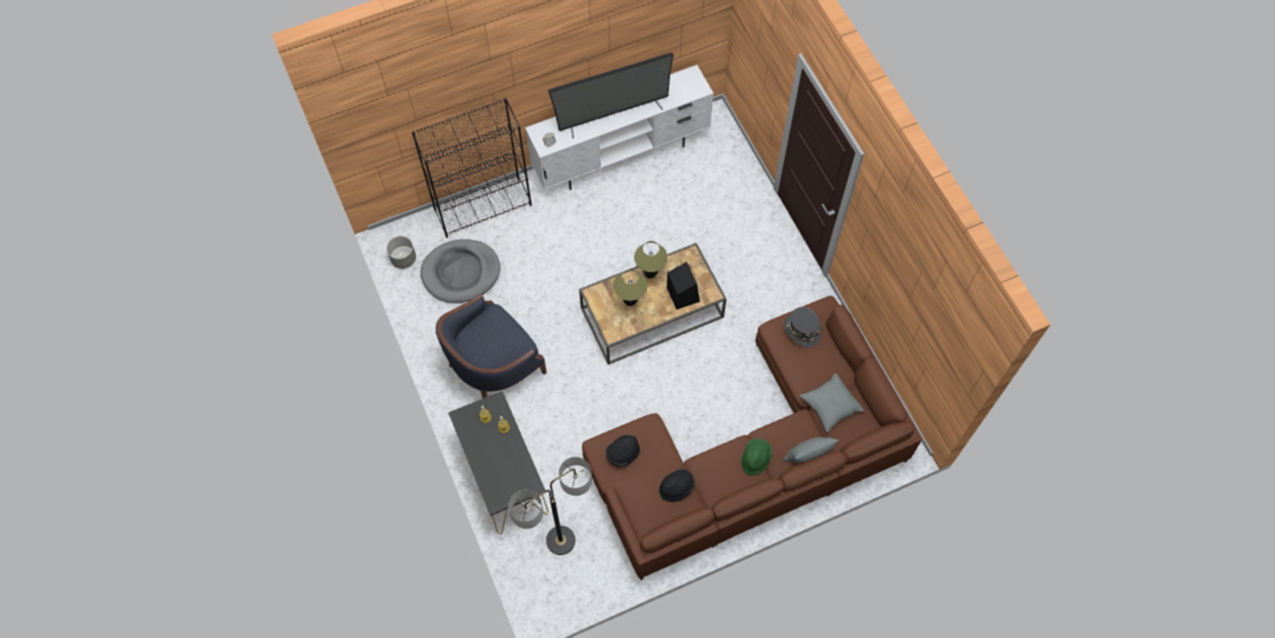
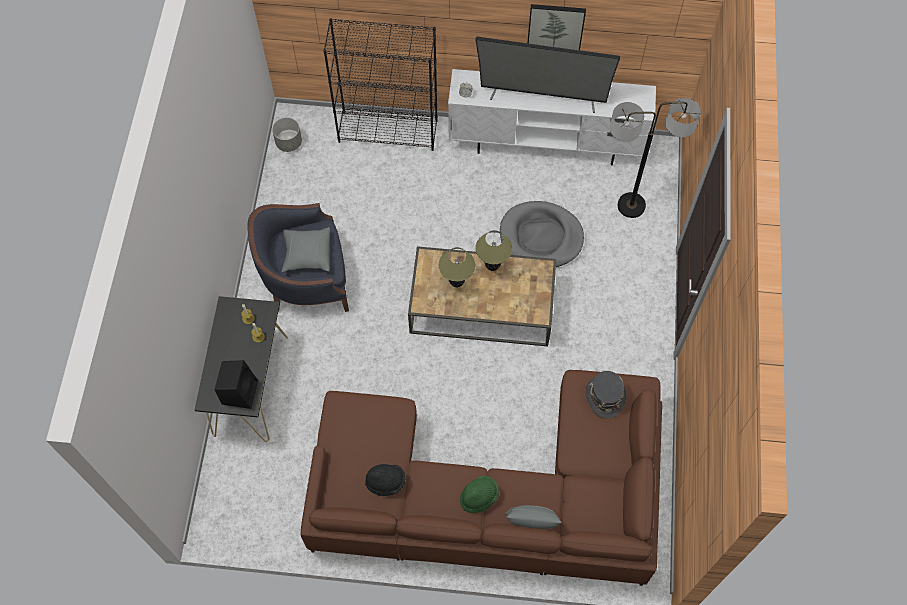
camera: 30 degrees right, 0 degrees up
(461, 273) = (331, 180): grey dog bed -> grey dog bed (541, 237)
(560, 540) = (263, 473): floor lamp -> floor lamp (631, 205)
(606, 53) = (555, 28): none -> picture
(623, 454) = (356, 422): black hat -> none
(682, 294) = (511, 301): black speaker -> black speaker (240, 391)
(830, 405) = (586, 486): grey pillow -> grey pillow (307, 254)

